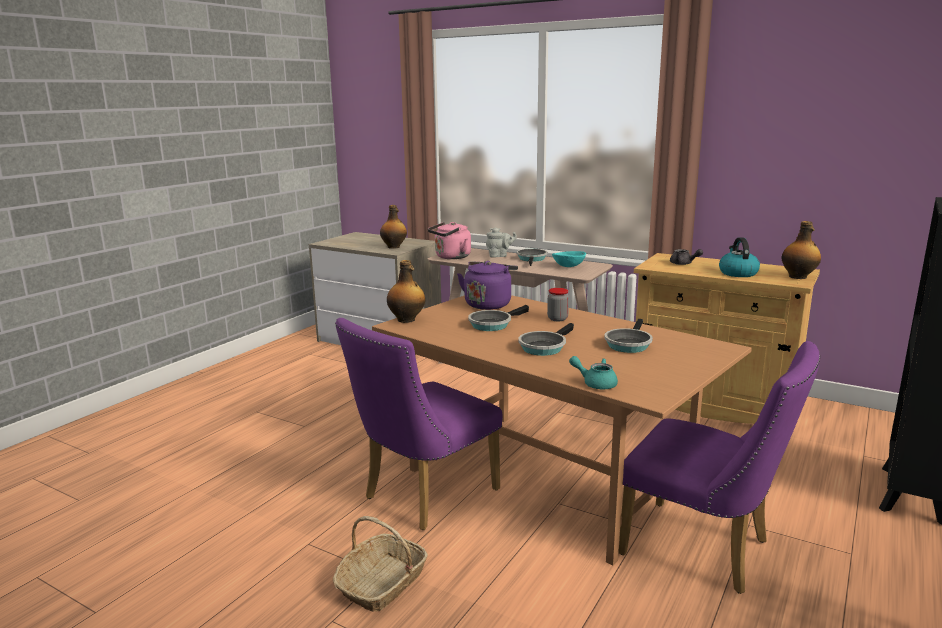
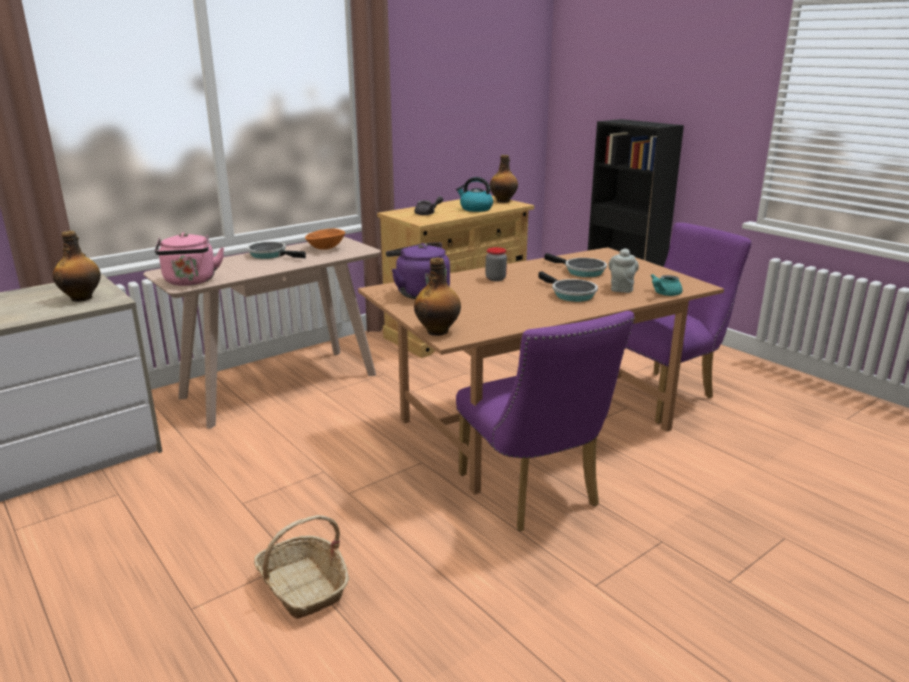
camera: 70 degrees left, 5 degrees up
(382, 583) = (676, 543): basket -> basket (303, 587)
(492, 324) = (489, 301): frying pan -> none
(499, 256) = (230, 263): grey teapot -> grey teapot (621, 288)
(568, 267) = (326, 249): turquoise bowl -> orange bowl

